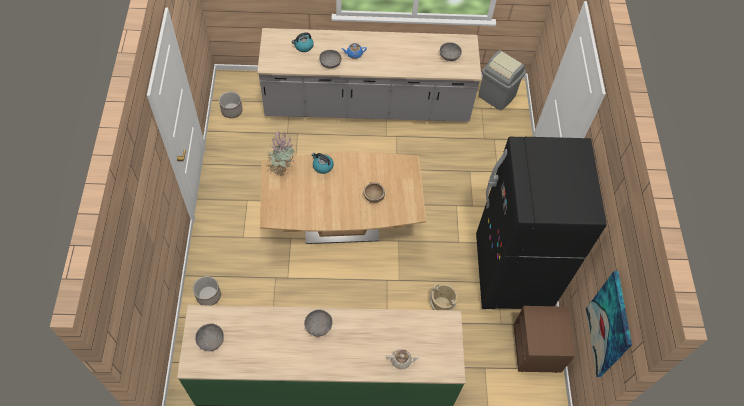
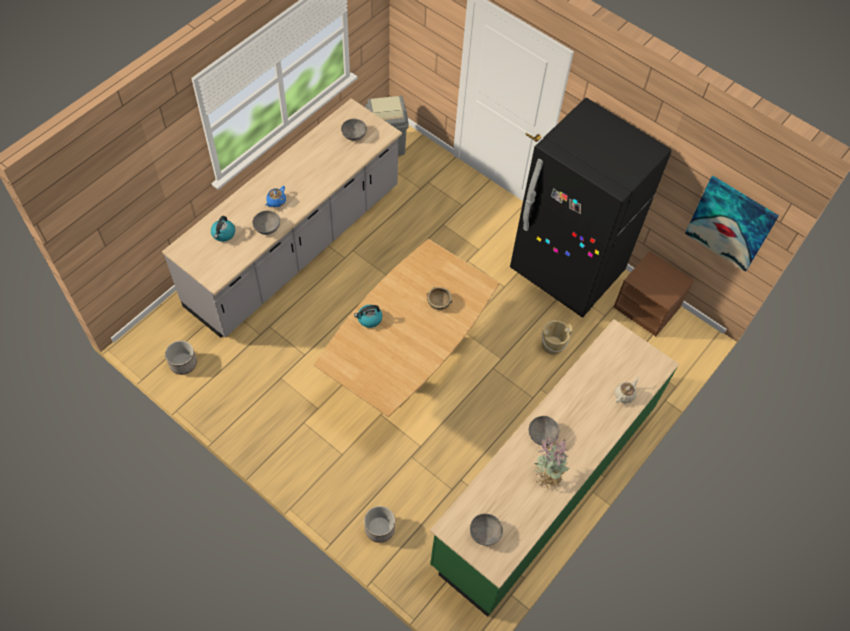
camera: 50 degrees left, 0 degrees up
(281, 168) = (339, 353): potted plant -> potted plant (547, 475)

